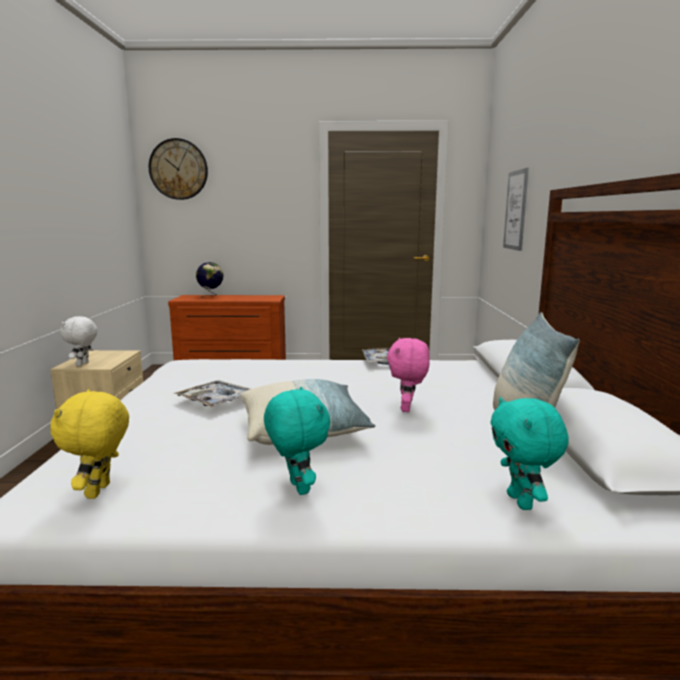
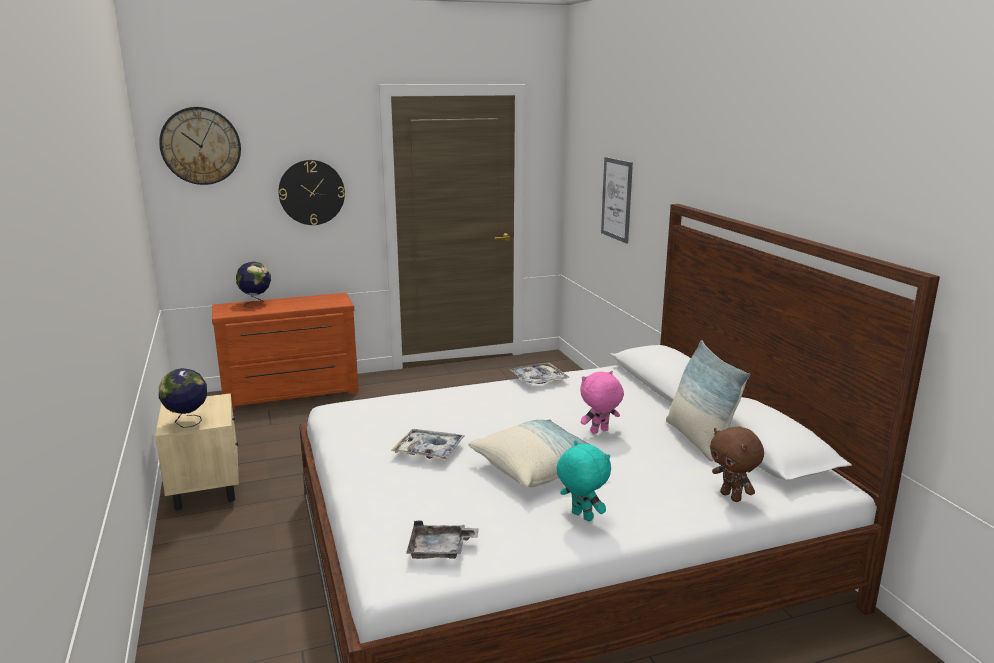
camera: 20 degrees left, 5 degrees up
(83, 364) = (187, 423): white plush toy -> globe
(100, 491) = (440, 550): yellow plush toy -> grey tray
(260, 210) = (311, 192): none -> wall clock
(407, 409) = (599, 432): pink plush toy -> pink plush toy turned 75 degrees clockwise
(521, 502) = (732, 497): turquoise plush toy -> brown plush toy

